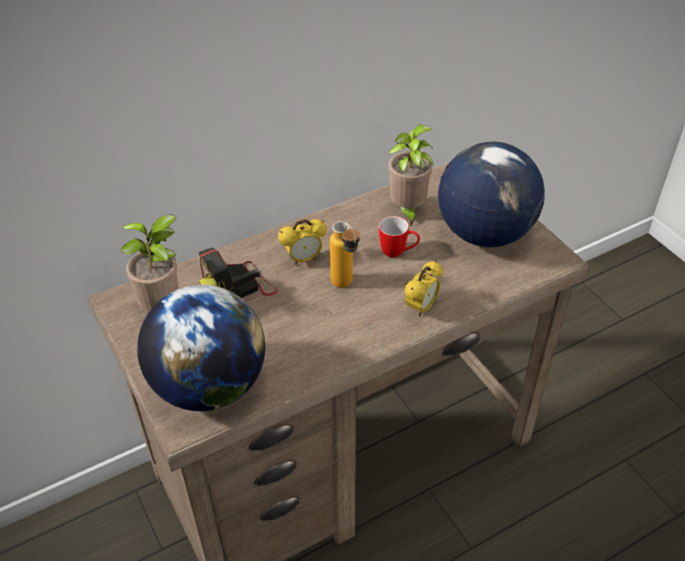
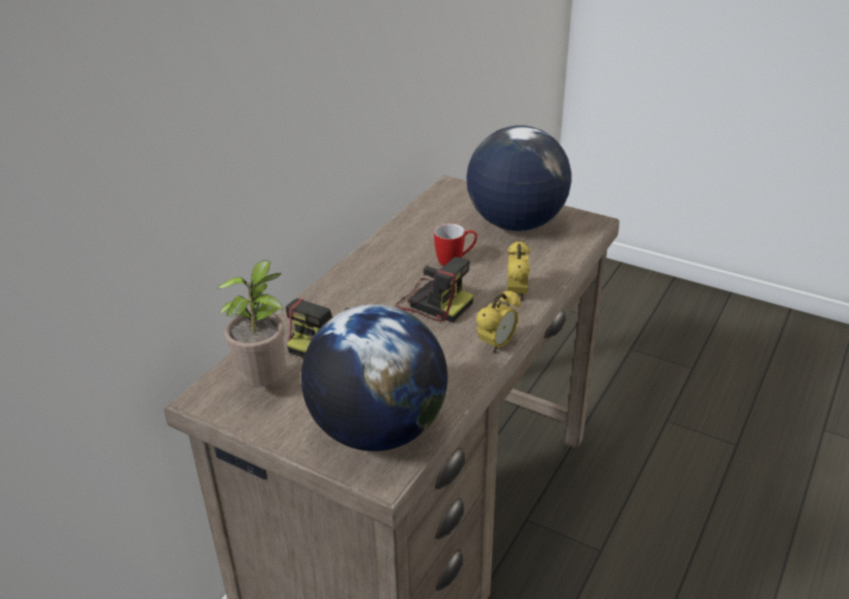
camera: 30 degrees left, 10 degrees down
(303, 259) = (372, 295): alarm clock -> alarm clock (497, 345)
(345, 287) = (433, 302): bottle -> camera
(407, 211) = (432, 228): potted plant -> none

